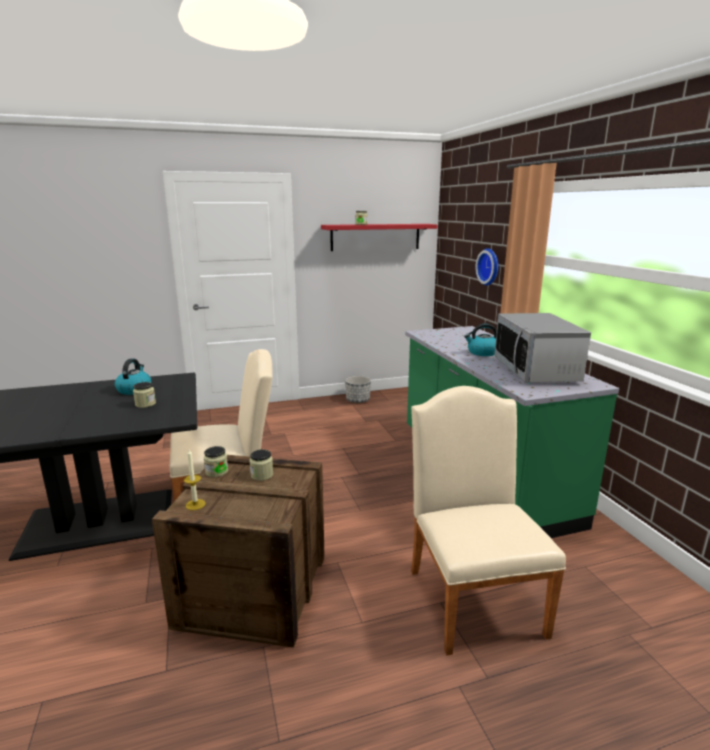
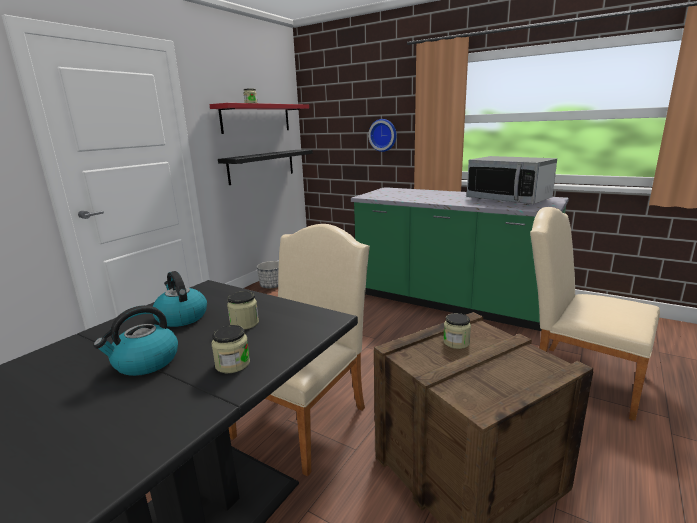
camera: 40 degrees left, 0 degrees up
(195, 504) = (475, 394): candle -> none
(216, 472) = (415, 360): jar -> jar (232, 364)
(376, 283) = (262, 166): none -> black shelf
(482, 353) = (447, 198): kettle -> kettle (145, 362)

